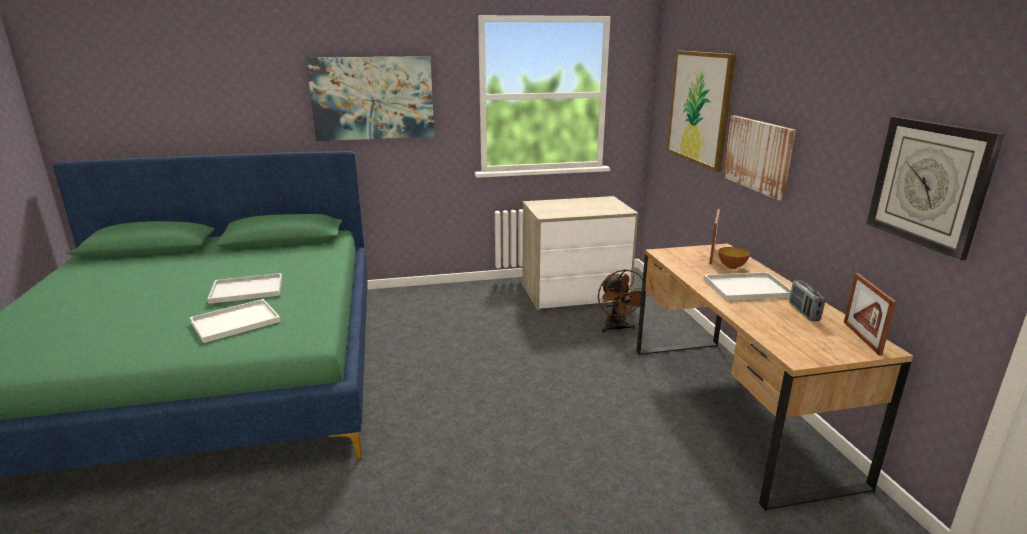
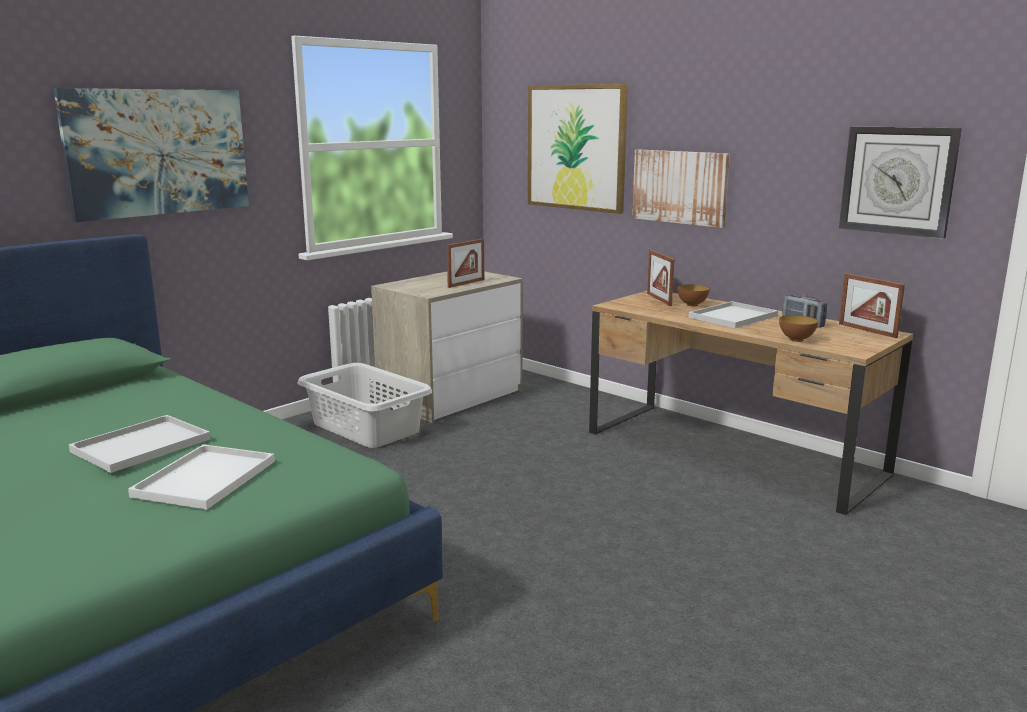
camera: 35 degrees left, 5 degrees down
(493, 302) = (366, 427): none -> grey laundry basket
(587, 210) = (466, 283): none -> picture frame
(617, 329) = (543, 418): brown fan -> none
(761, 328) = (796, 340): none -> bowl

